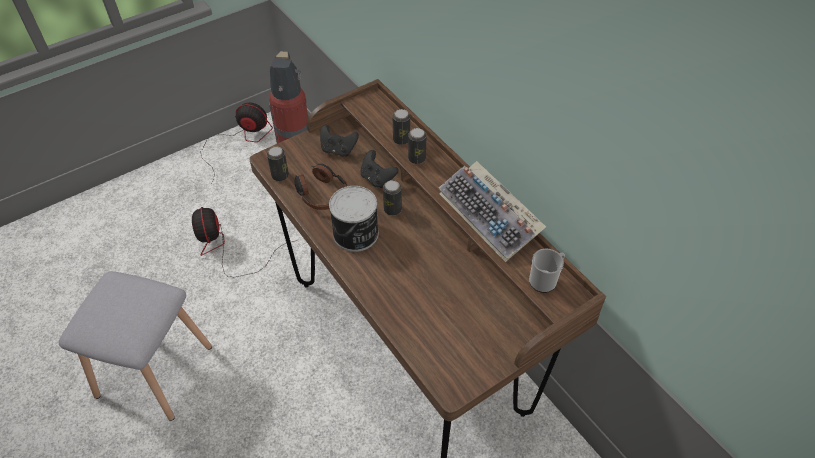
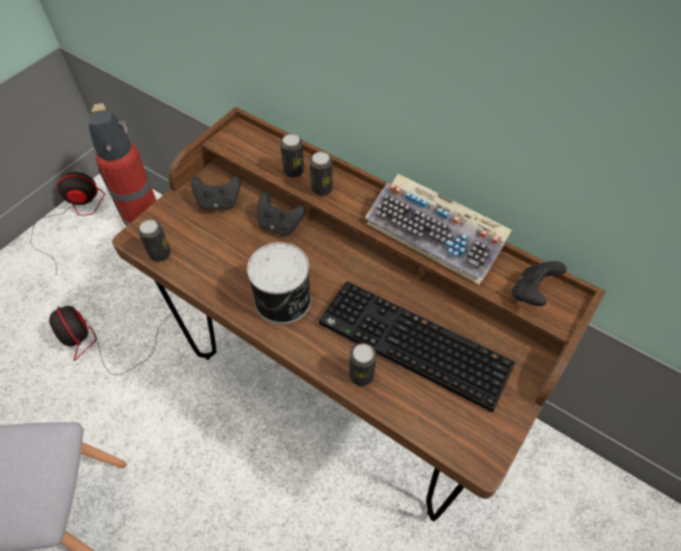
camera: 20 degrees left, 5 degrees up
(321, 193) = (220, 261): headphones -> none
(392, 209) = (313, 257): can -> can (361, 375)
(437, 294) = (410, 346): none -> keyboard
(545, 280) = (531, 292): mug -> black game controller

